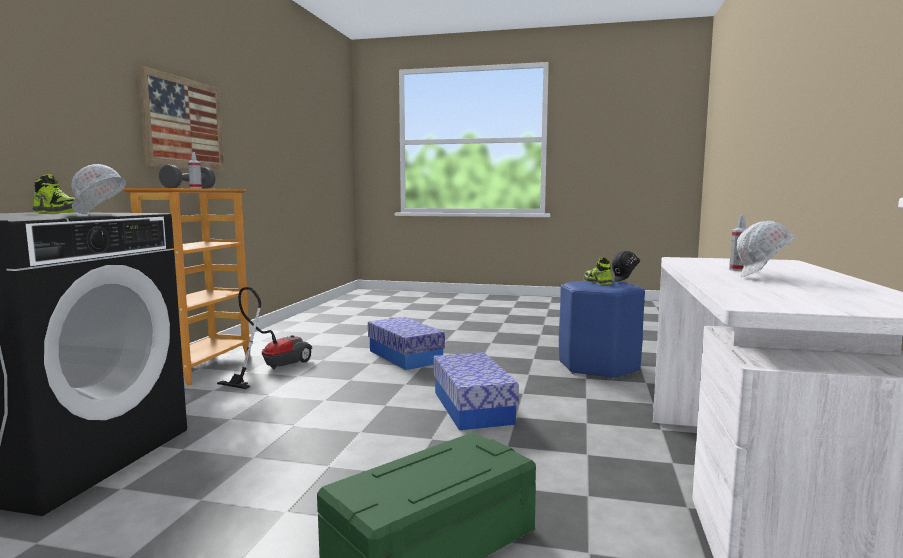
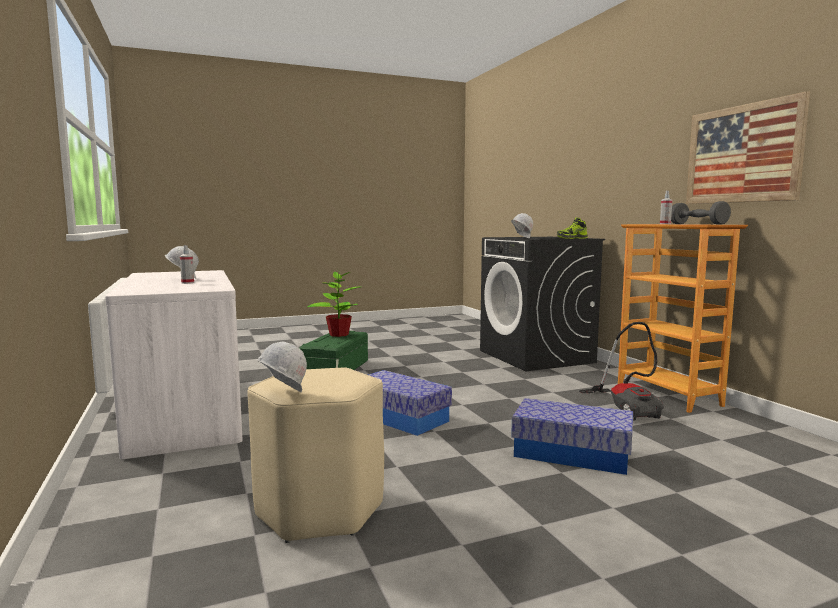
camera: 145 degrees right, 0 degrees up
(406, 484) = (338, 334): none -> potted plant
(597, 282) = (326, 384): shoe -> none
(598, 366) = (320, 509): blue stool -> beige stool
(625, 281) = (281, 396): black hard hat -> white hard hat

